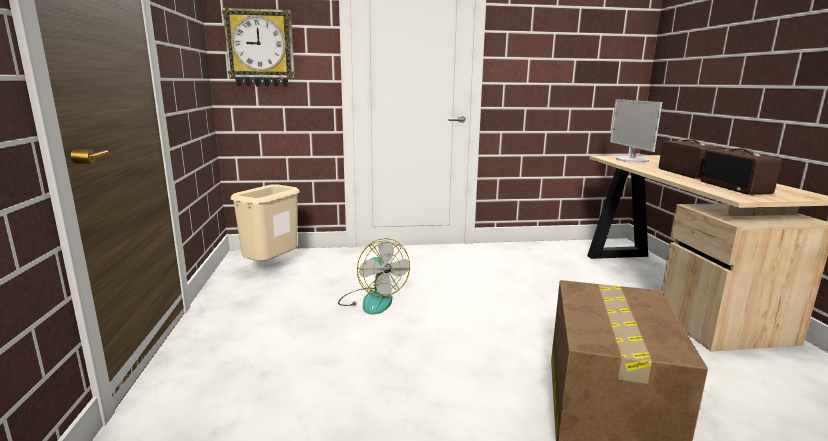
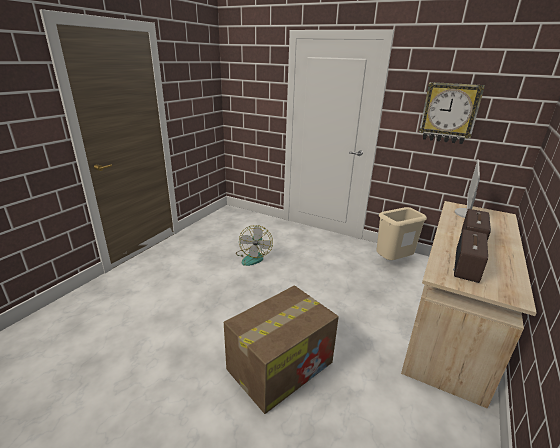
camera: 35 degrees right, 10 degrees up
(260, 48) = (245, 94): wall clock -> wall clock (449, 113)
(271, 266) = (233, 220): beige trash can -> beige trash can (393, 261)

